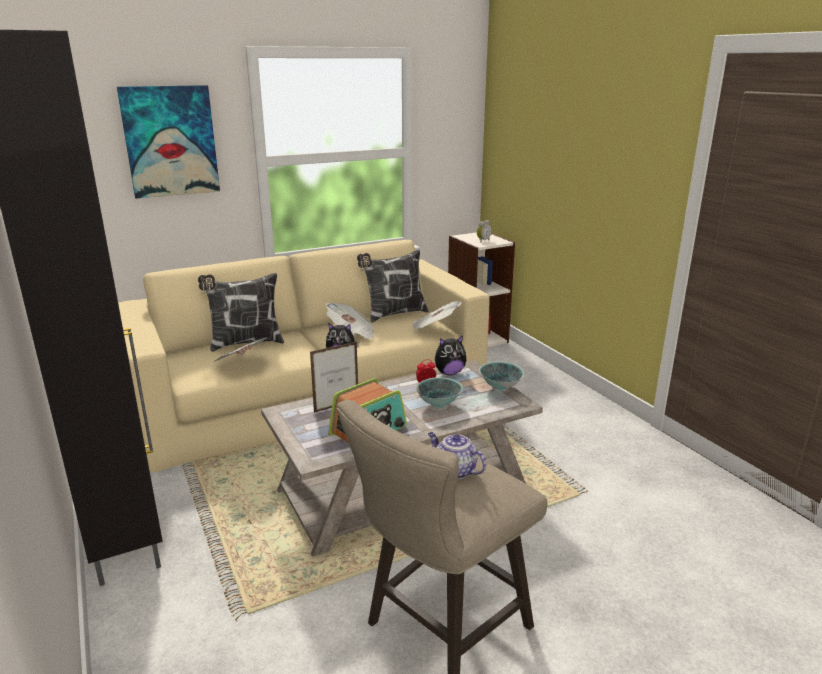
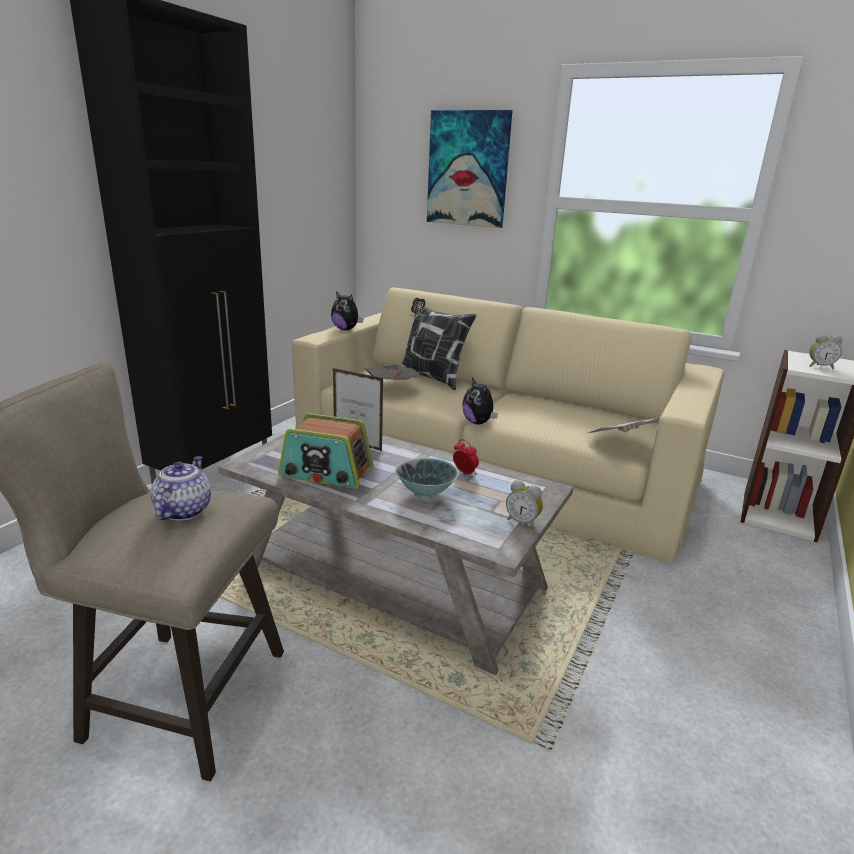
camera: 55 degrees right, 0 degrees up
(352, 333) = (526, 409): newspaper -> none
(394, 314) = (610, 414): pillow -> none
(449, 373) = (513, 479): plush toy -> plush toy (346, 329)
(500, 388) = (523, 522): bowl -> alarm clock

